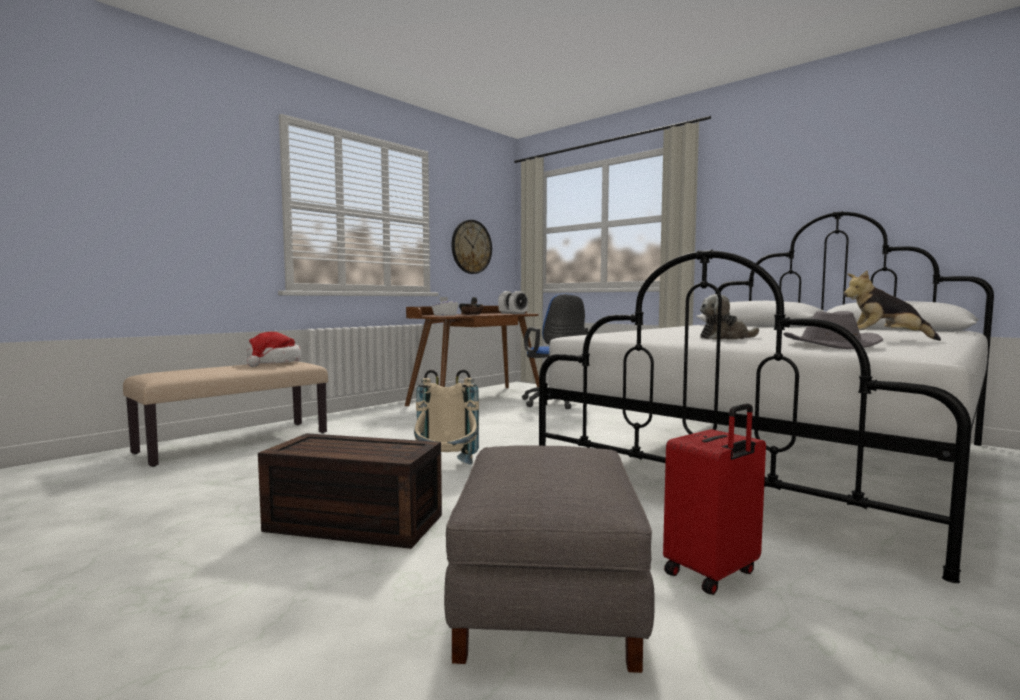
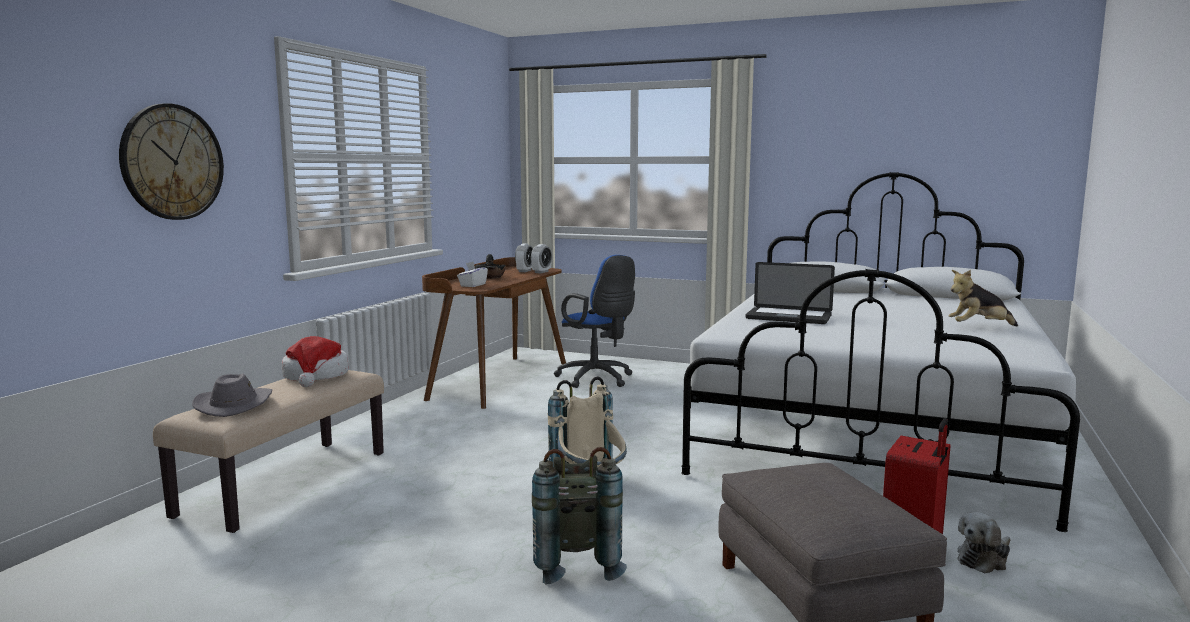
camera: 20 degrees left, 5 degrees up
(351, 524) = (574, 563): brown storage box -> grey backpack
(471, 247) = (468, 184): wall clock -> wall clock (172, 162)
(676, 332) = (788, 317): none -> laptop
(725, 338) = (857, 333): plush toy -> plush toy (984, 559)
(827, 345) = (957, 346): grey hat -> grey hat (234, 404)

